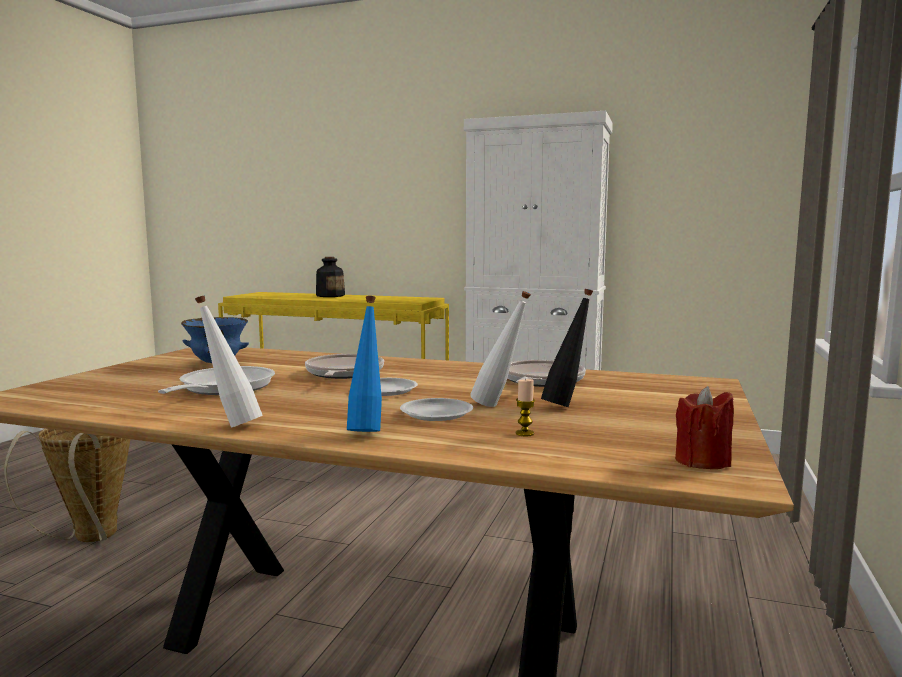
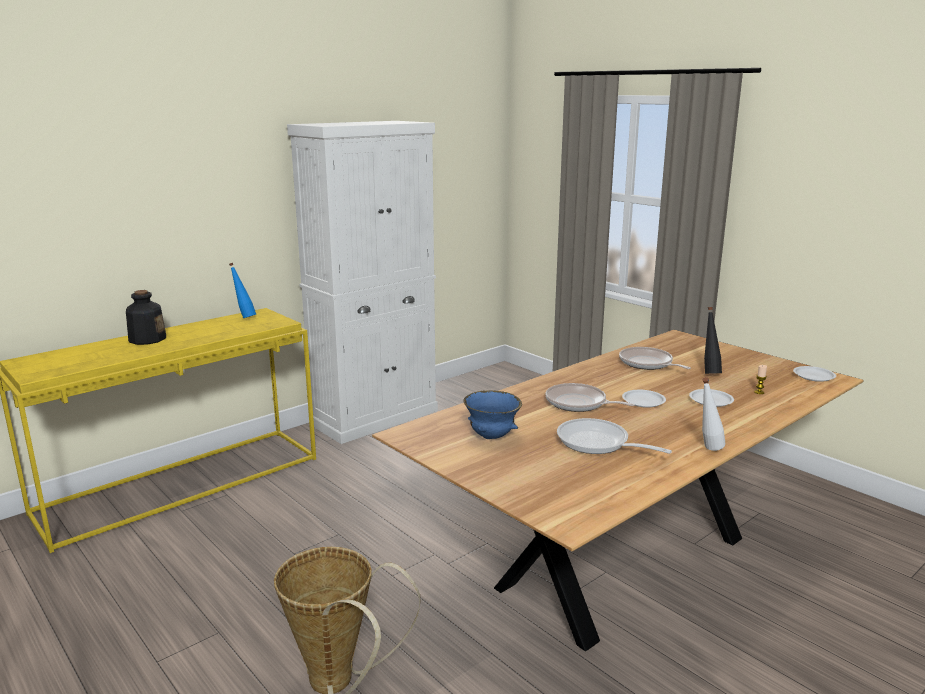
camera: 60 degrees left, 10 degrees up
(367, 430) = (736, 420): blue bottle -> blue bottle (244, 317)
(499, 406) = (702, 385): white bottle -> none
(702, 461) = (813, 376): red candle -> white plate

